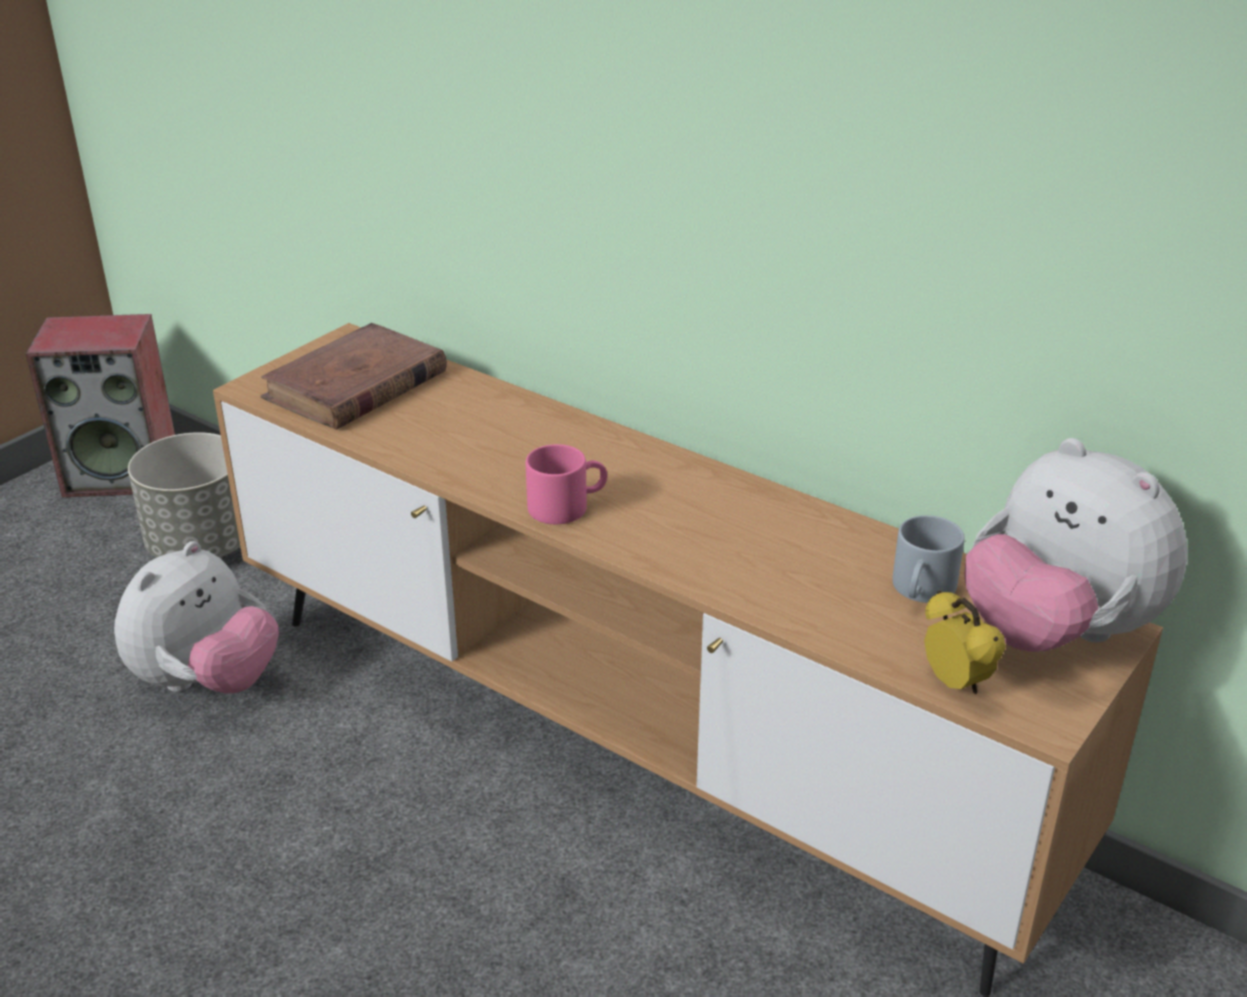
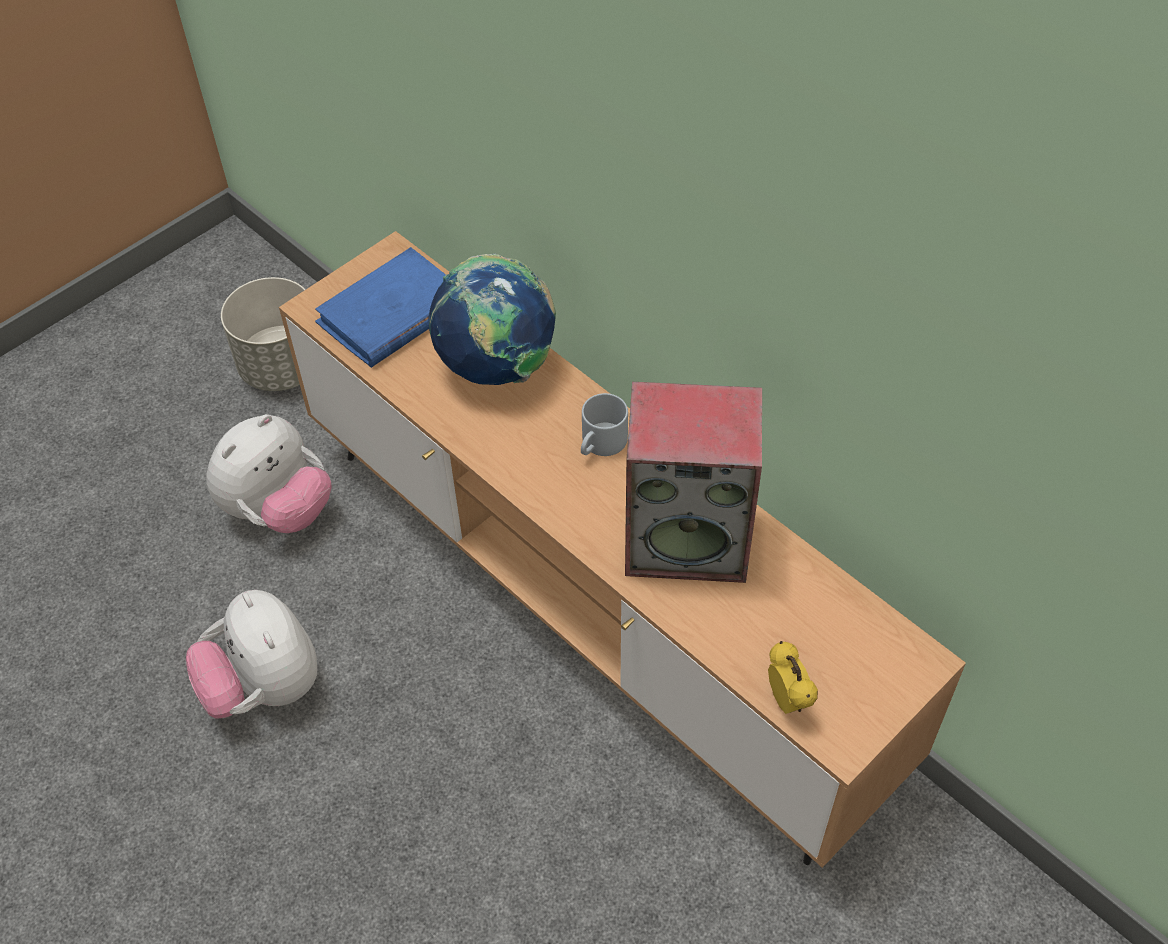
camera: 10 degrees right, 20 degrees up
(123, 473) = (223, 278): speaker -> speaker (688, 539)
(355, 385) = (392, 314): brown book -> blue book
(494, 418) = (497, 366): none -> globe
(567, 505) = (538, 476): pink mug -> none
(922, 591) = (791, 602): grey mug -> grey mug (601, 444)
(1056, 634) = (880, 659): plush toy -> plush toy (264, 686)

